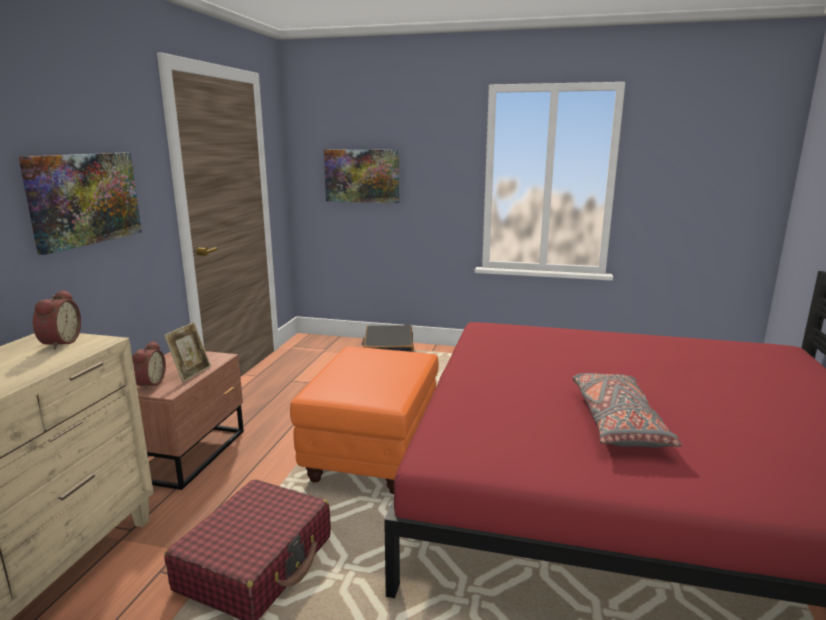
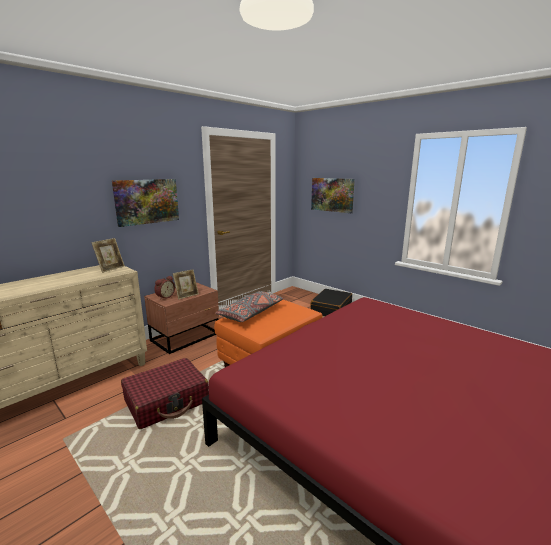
camera: 30 degrees right, 0 degrees up
(58, 343) = (110, 269): alarm clock -> picture frame
(617, 422) = (379, 387): grey pillow -> grey pillow (251, 313)

